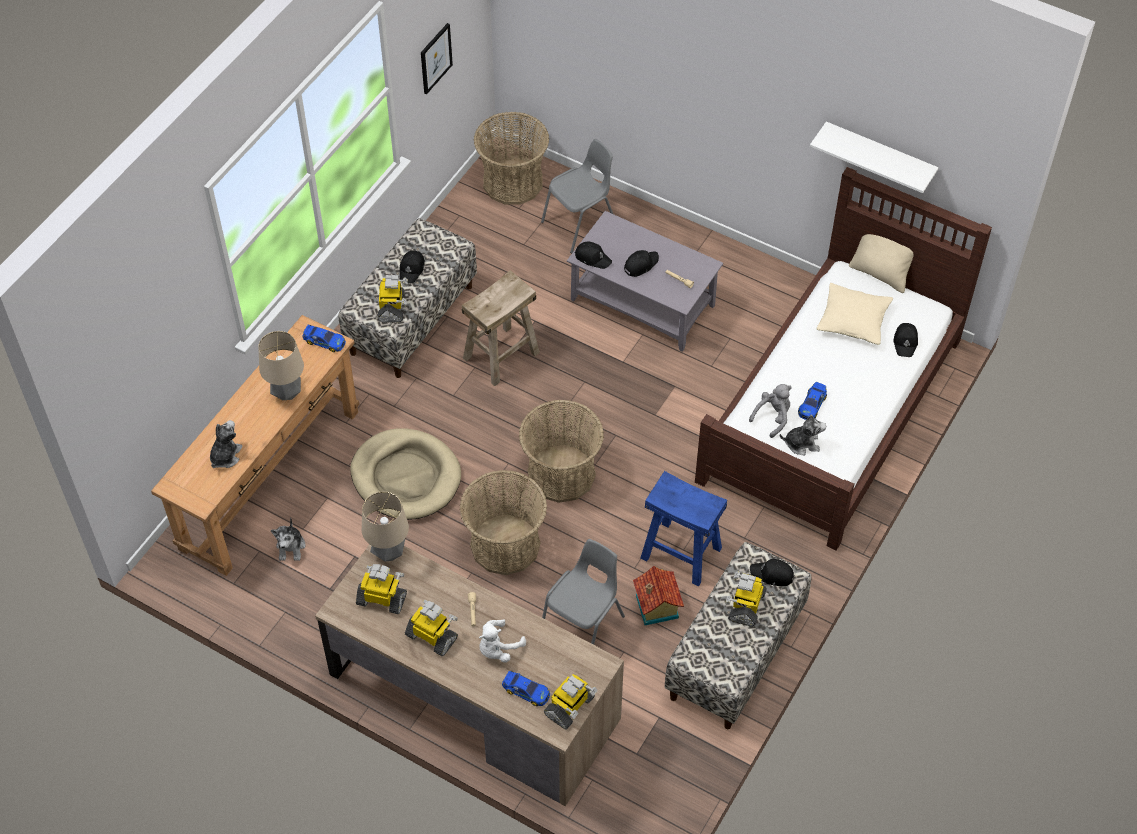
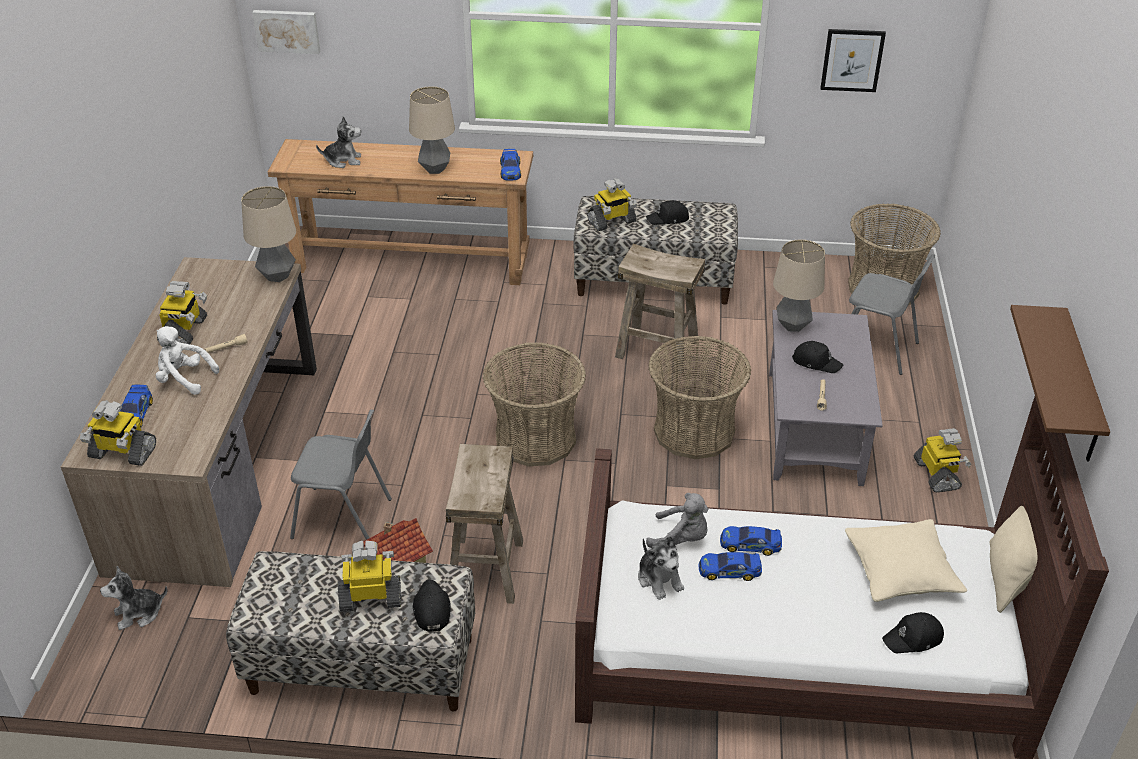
camera: 65 degrees right, 15 degrees down
(116, 409) = (287, 30): none -> picture
(291, 547) = (343, 296): plush toy -> plush toy (139, 613)
(382, 599) = (219, 288): toy robot -> toy robot (937, 475)
(406, 477) = (463, 337): beige dog bed -> none
(505, 544) = (419, 427): basket -> basket (694, 431)
(593, 257) = (793, 325): black cap -> table lamp
(680, 553) = (485, 568): blue stool -> beige stool
(795, 384) = (750, 544): none -> toy car
(879, 156) = (1080, 388): white shelf -> brown shelf

